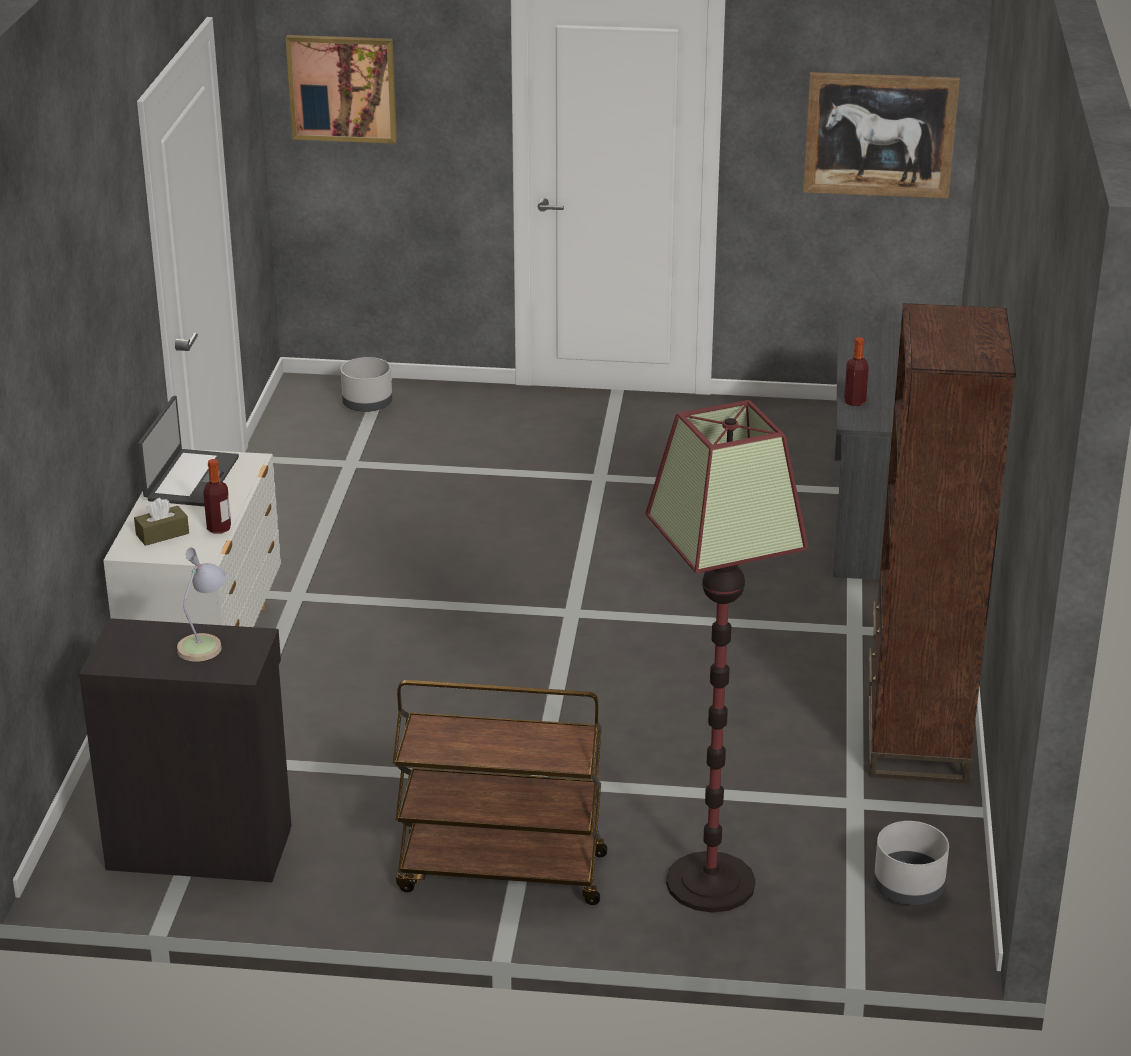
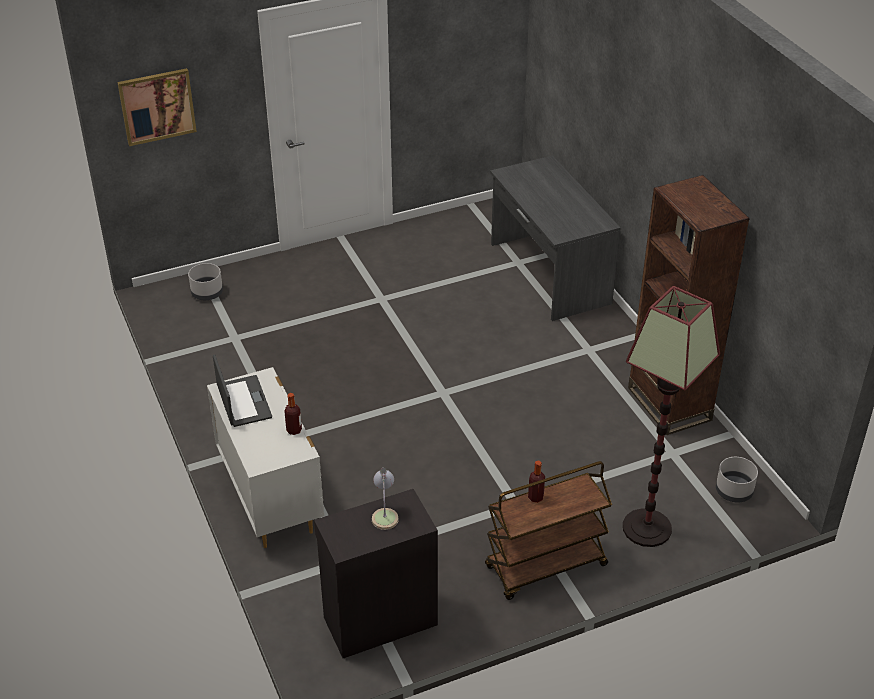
camera: 30 degrees left, 10 degrees up
(162, 534) = (265, 446): brown tissue box -> none
(854, 402) = (547, 223): bottle -> bottle (535, 497)
(880, 135) = (476, 55): picture -> none

